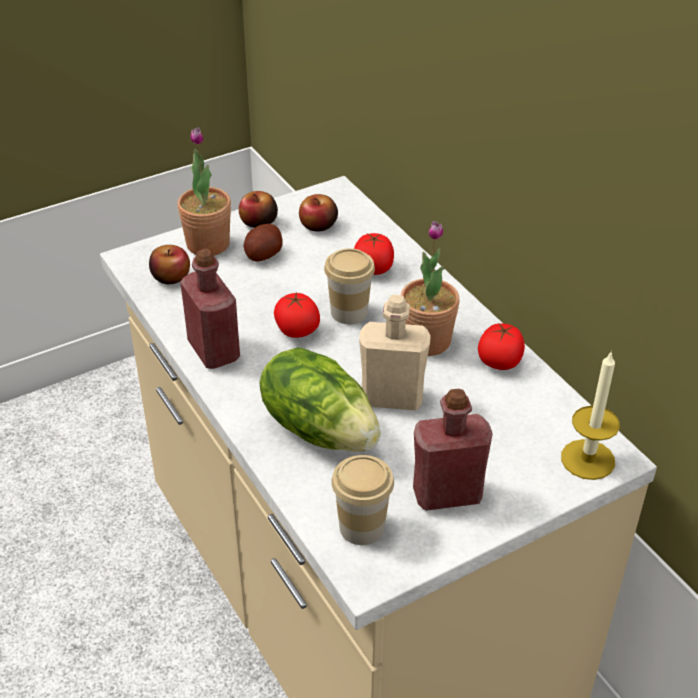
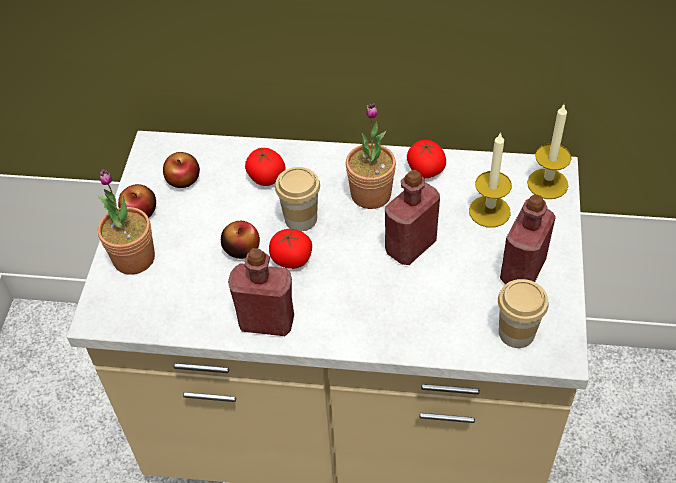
camera: 50 degrees left, 10 degrees up
(171, 277) = (150, 303): apple -> apple (242, 248)
(263, 254) = (183, 231): potato -> none
(320, 428) = (405, 303): lettuce -> none
(392, 398) = (410, 246): beige bottle -> red bottle
(498, 432) = (489, 211): none -> candle

